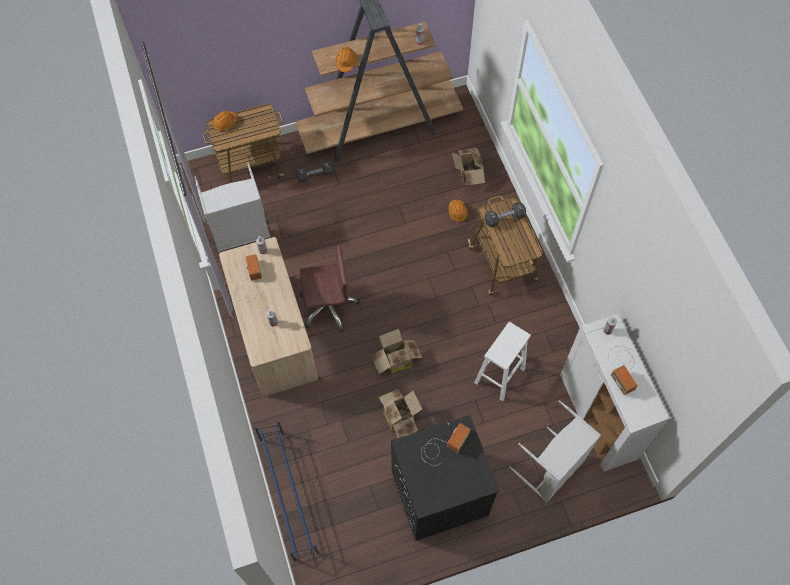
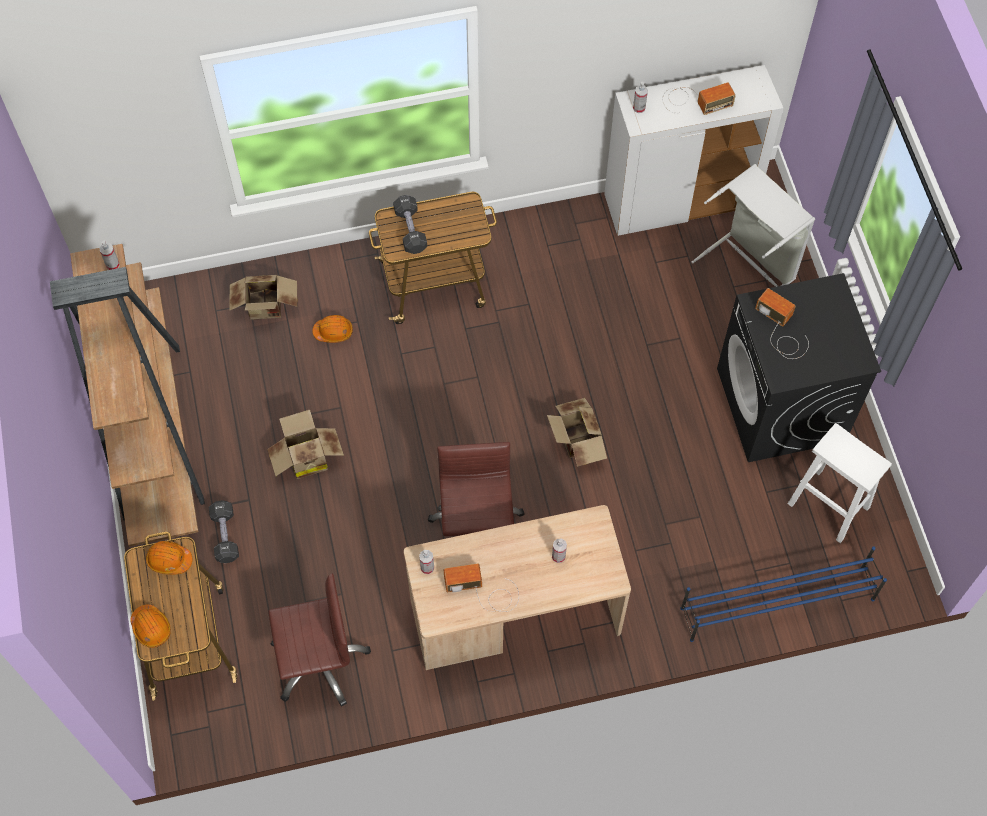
camera: 85 degrees left, 0 degrees up
(240, 232) = (319, 661): grey laundry basket -> brown office chair
(346, 62) = (131, 376): orange hard hat -> orange hard hat (169, 560)
(400, 417) = (666, 444): cardboard box -> cardboard box (306, 458)
(500, 375) = (610, 309): white stool -> white stool (827, 505)

